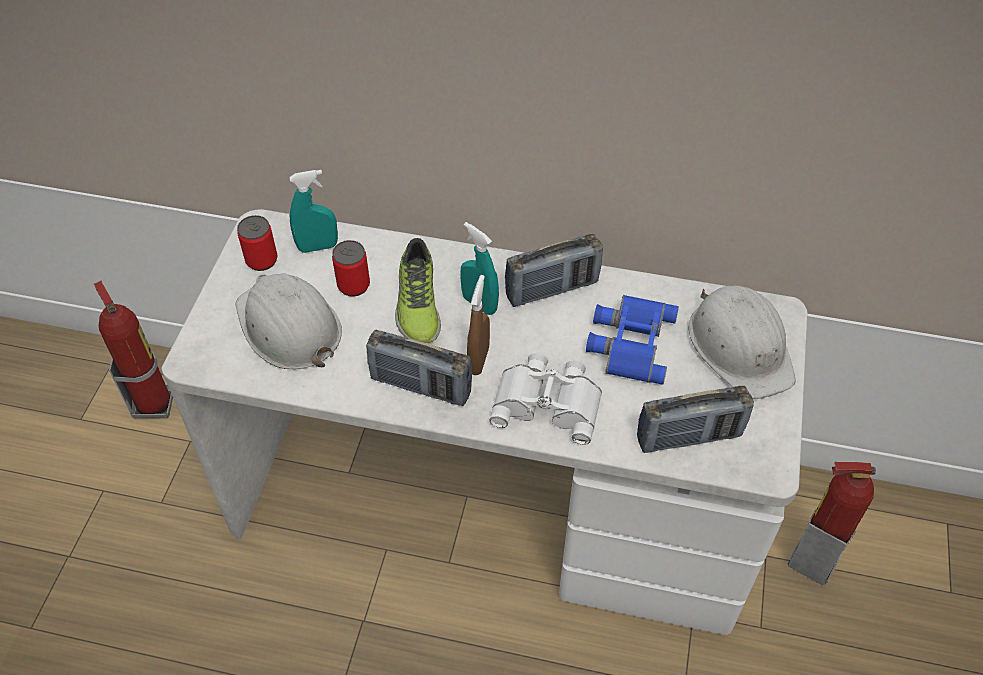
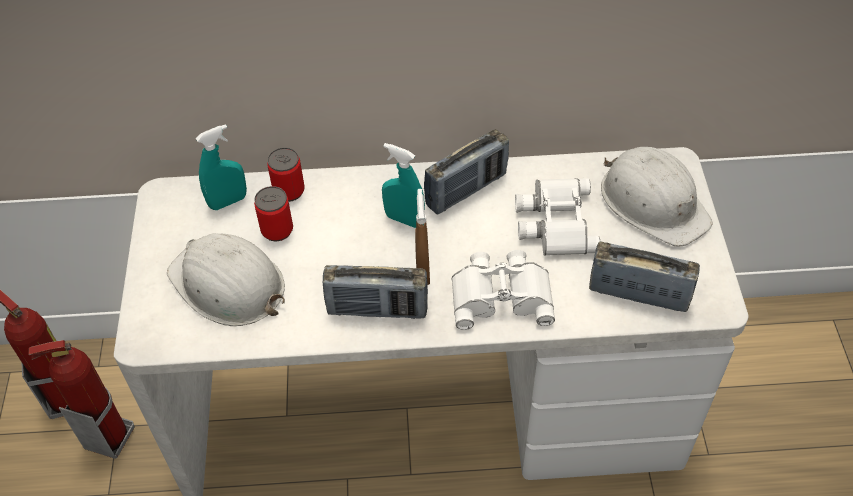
camera: 15 degrees left, 0 degrees up
(261, 260) = (177, 227): can -> can (289, 191)
(417, 304) = (345, 233): shoe -> none
(629, 342) = (554, 221): blue binoculars -> white binoculars
(689, 437) = (638, 294): radio -> radio turned 135 degrees counterclockwise
(812, 560) = (732, 382): fire extinguisher -> fire extinguisher (109, 437)

